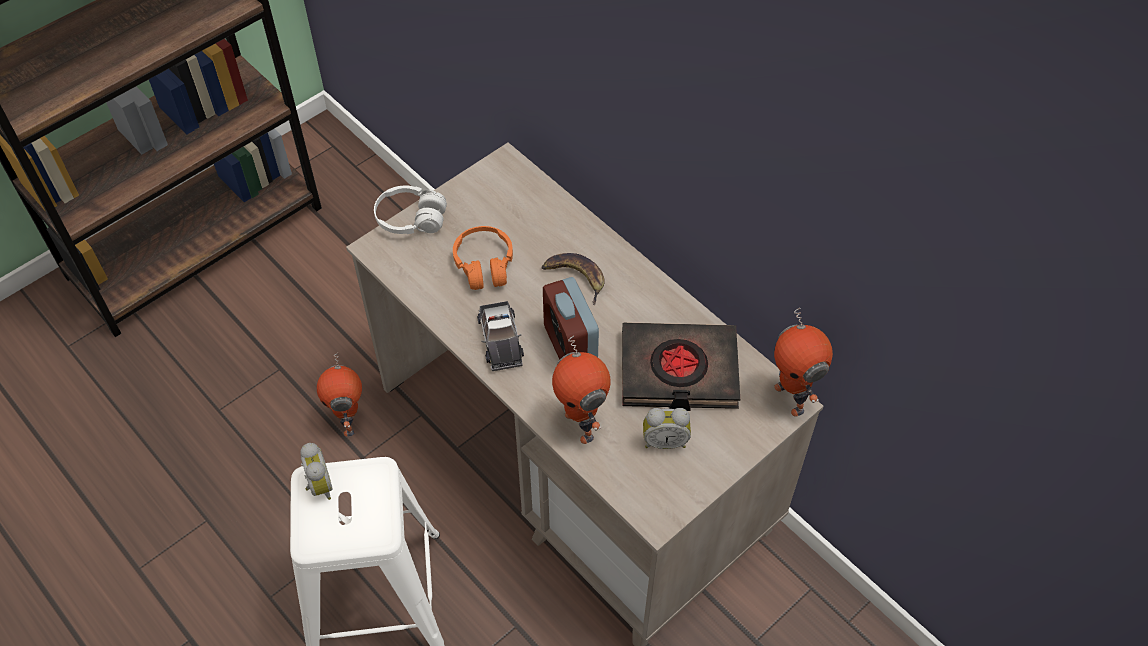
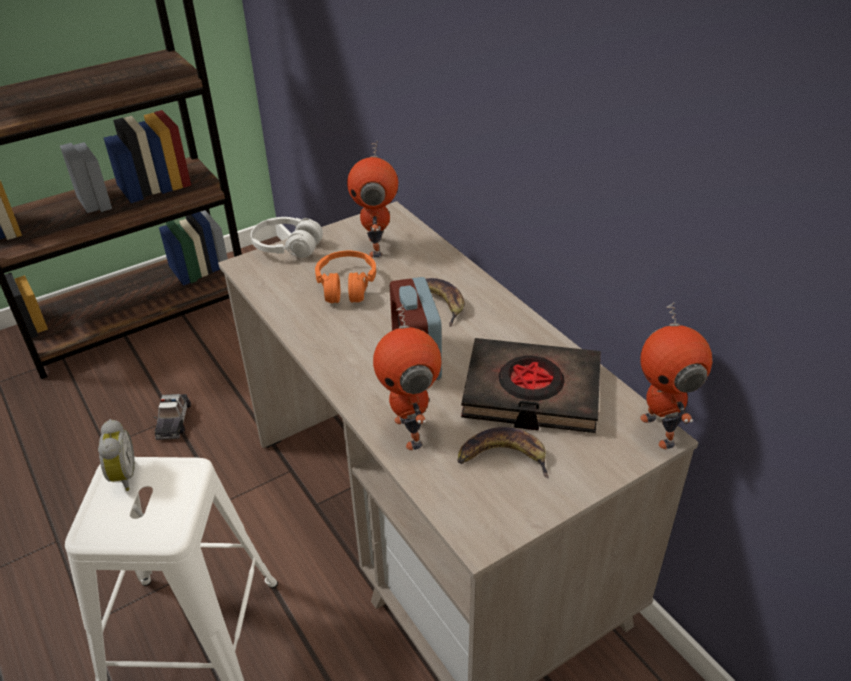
camera: 10 degrees right, 15 degrees down
(349, 422) = (221, 469): toy robot -> toy robot (377, 247)
(500, 340) = (344, 347): toy car -> toy car (173, 420)
(664, 441) = (504, 457): alarm clock -> banana

